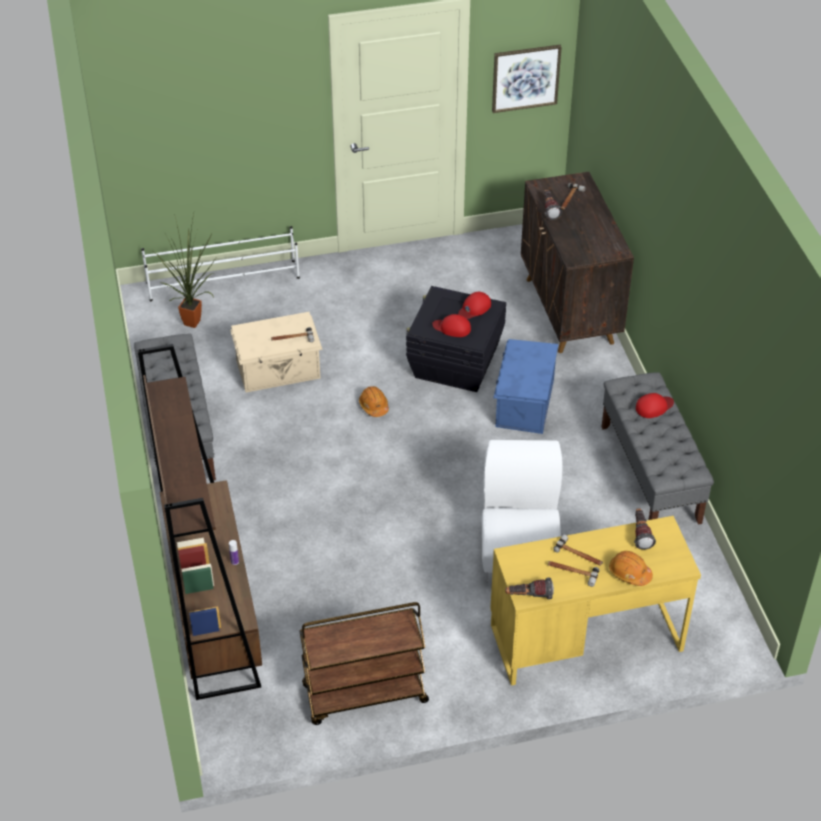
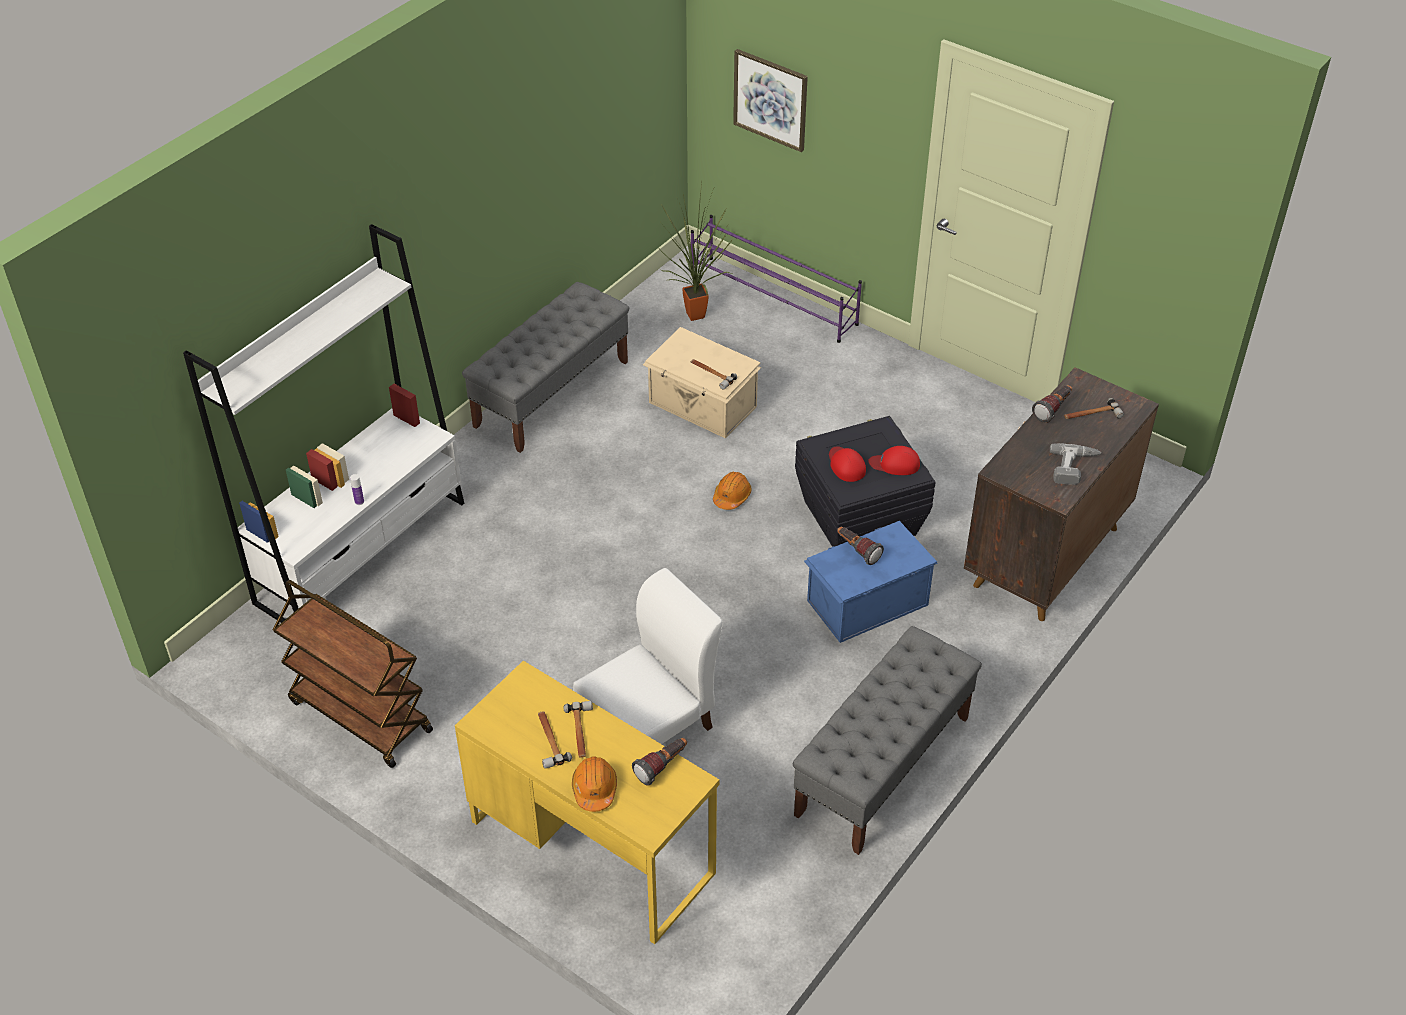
camera: 50 degrees right, 0 degrees up
(213, 613) = (362, 552): brown bookcase -> white bookcase
(224, 280) = (773, 299): white shoe rack -> purple shoe rack
(525, 78) = (1165, 249): picture -> picture (770, 99)
(528, 596) = (483, 724): flashlight -> flashlight (857, 551)
(603, 231) = (1074, 468): none -> power drill
(654, 407) = (916, 687): red cap -> none

